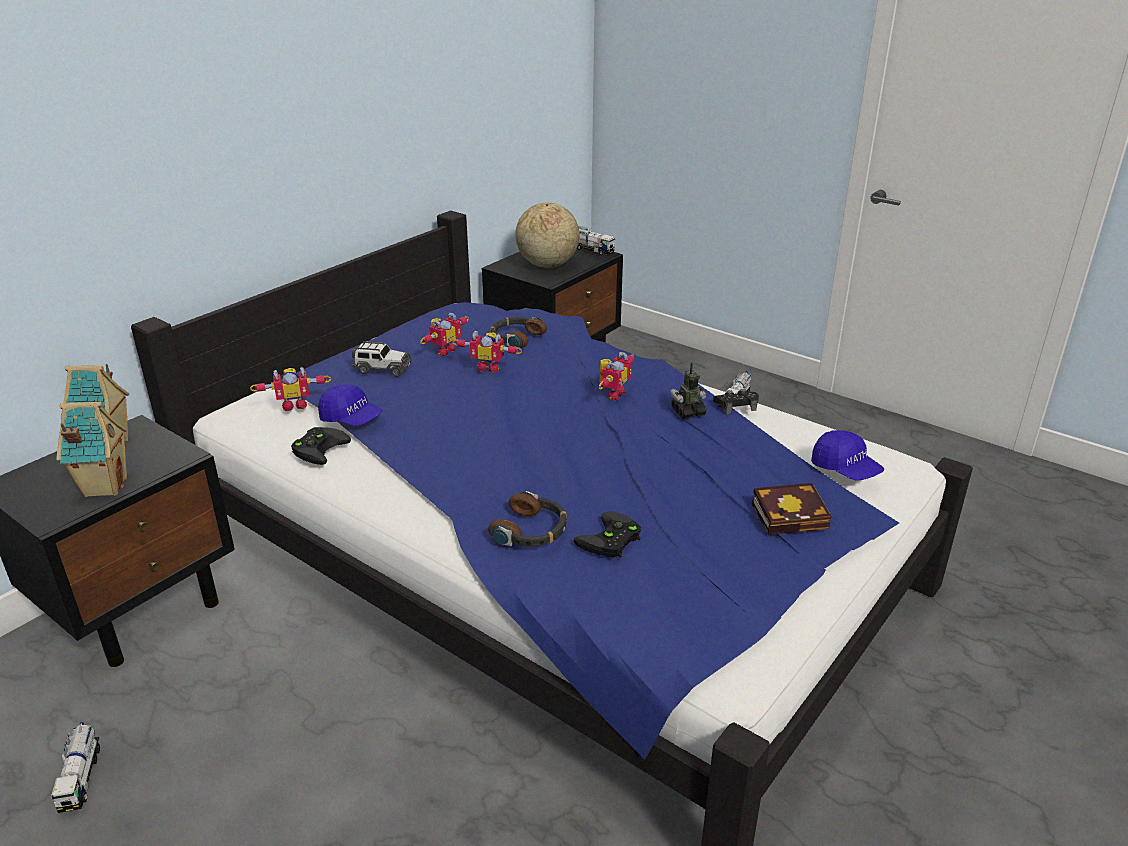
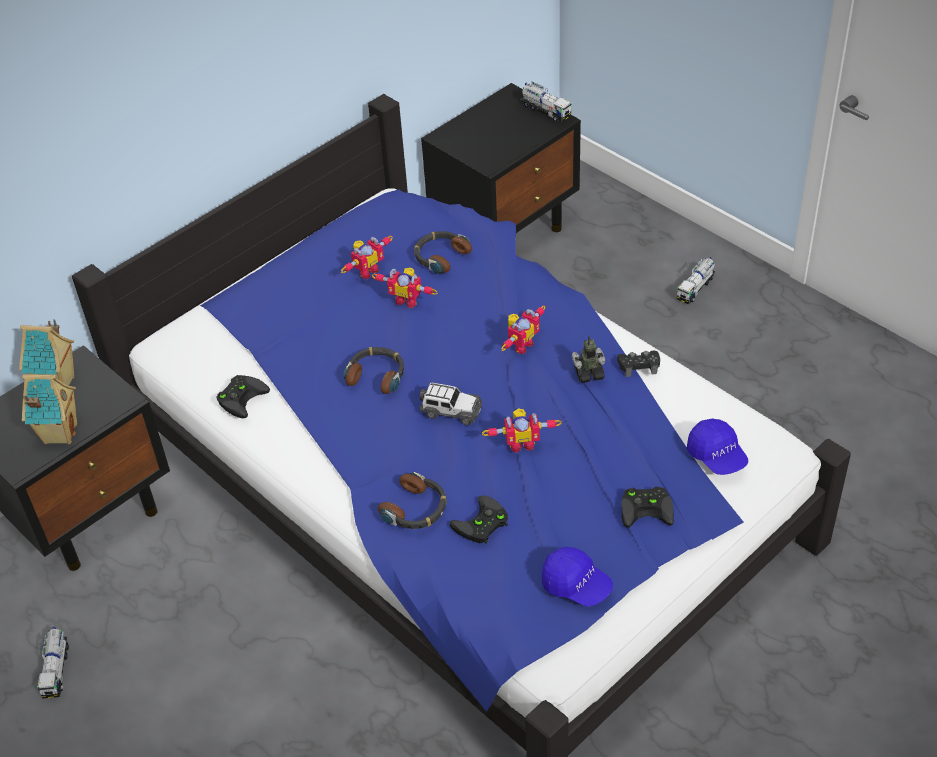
camera: 10 degrees right, 15 degrees up
(294, 405) = (220, 339): toy robot -> toy robot (521, 443)
(351, 419) = (272, 363): blue cap -> blue cap (576, 585)
(382, 369) = (304, 295): toy car -> toy car (451, 411)
(467, 422) = (377, 375): none -> headphones
(547, 265) = (492, 137): globe -> none
(792, 515) = (647, 508): book -> black game controller

